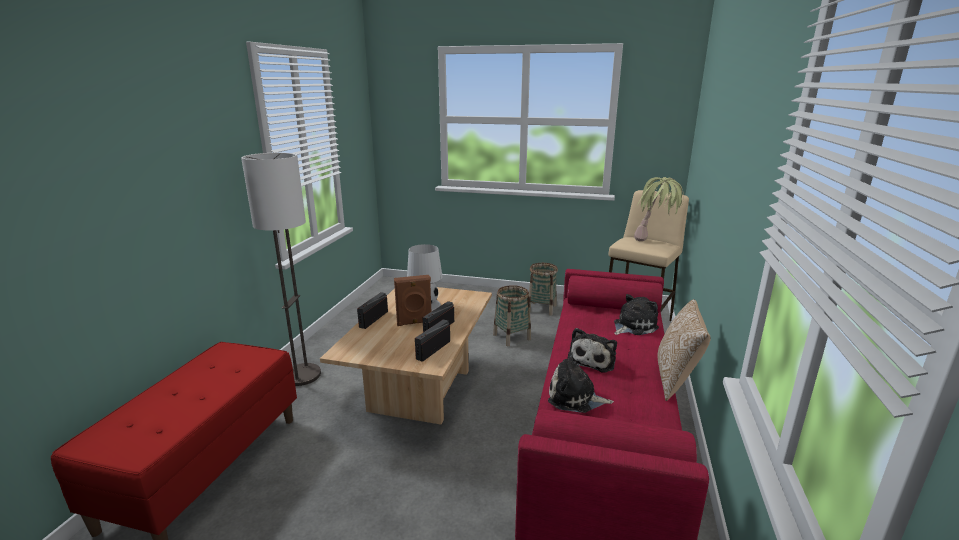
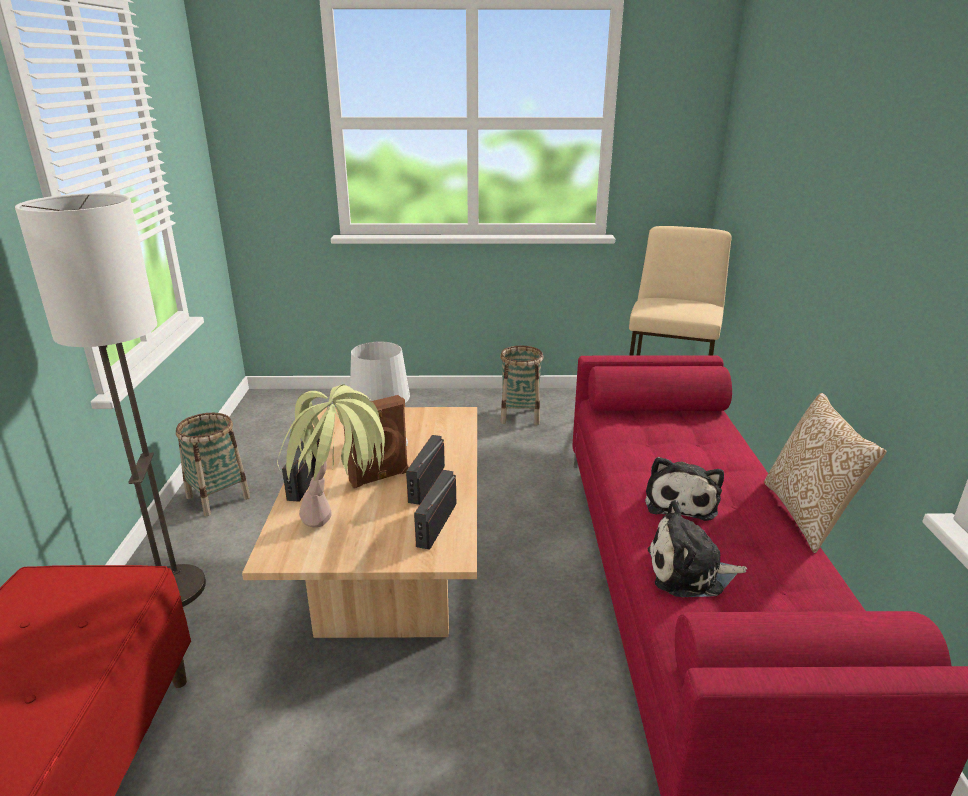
camera: 15 degrees left, 5 degrees up
(512, 337) = (495, 467): basket -> basket (218, 497)
(633, 326) = (703, 436): plush toy -> none
(655, 243) = (692, 305): potted plant -> potted plant (344, 533)

